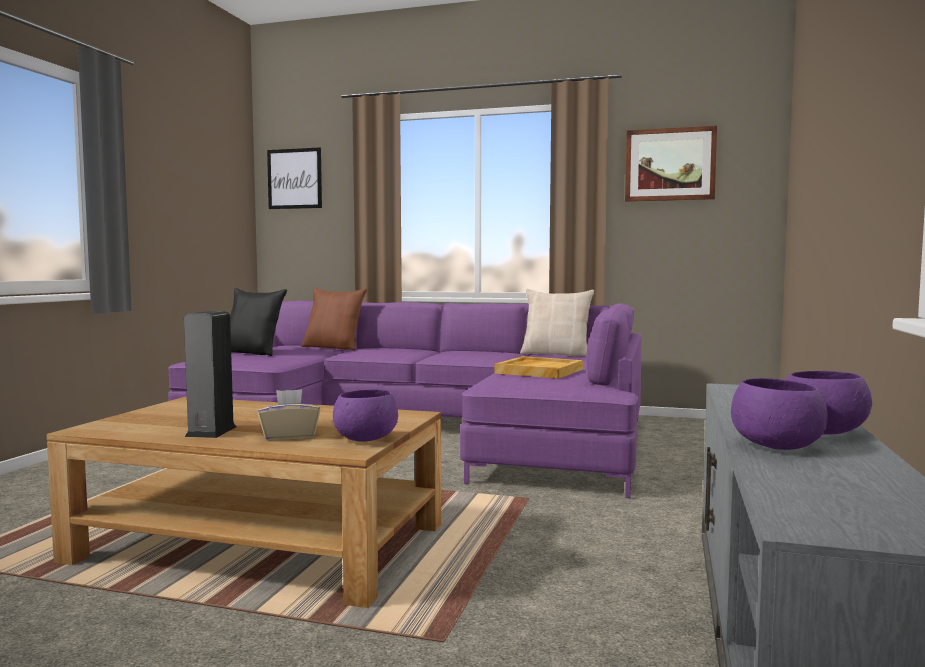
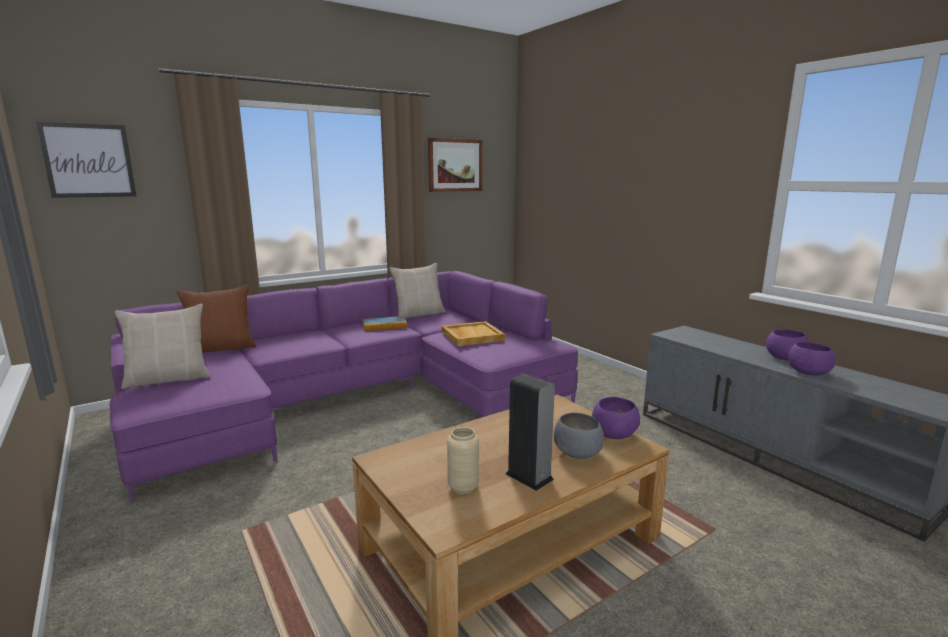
camera: 50 degrees left, 10 degrees up
(164, 422) = (463, 487): none -> beige vase
(253, 353) = (169, 379): black pillow -> beige pillow
(290, 436) = (578, 453): beige tissue box -> grey bowl
(490, 355) = (384, 326): none -> book

